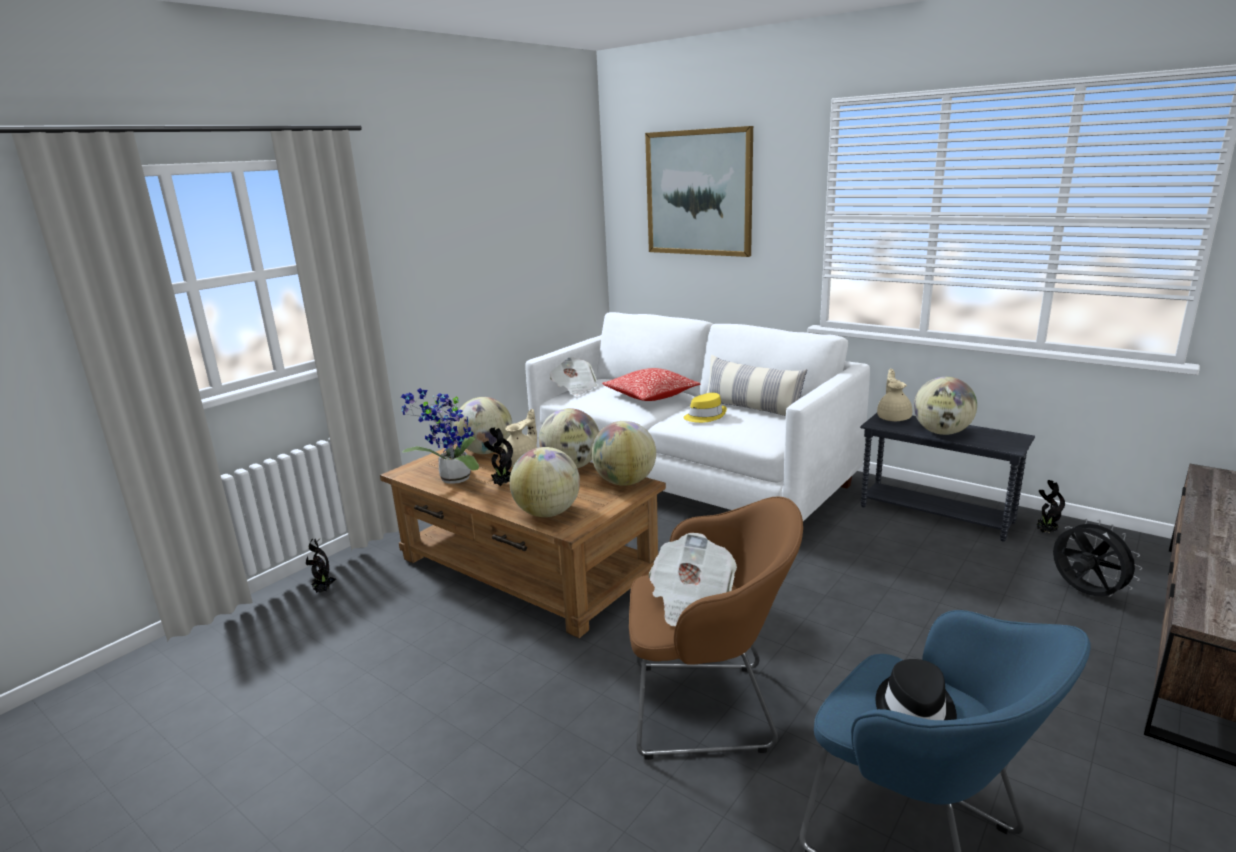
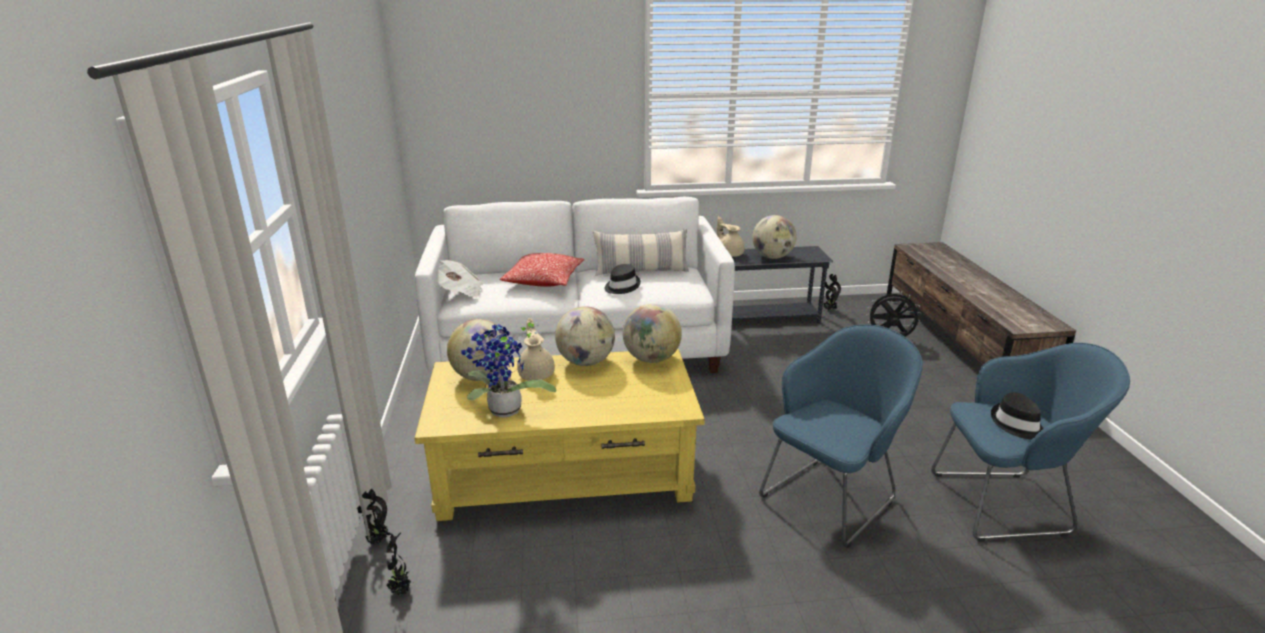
camera: 45 degrees left, 5 degrees up
(502, 485) = (559, 399): potted plant -> potted plant (378, 541)
(527, 567) = (565, 471): brown coffee table -> yellow coffee table
(547, 513) = (644, 405): globe -> none
(691, 601) = (834, 421): newspaper -> none
(698, 193) = (515, 77): picture -> none
(705, 416) = (621, 286): yellow hat -> black hat
(710, 708) = (832, 497): brown armchair -> blue armchair

